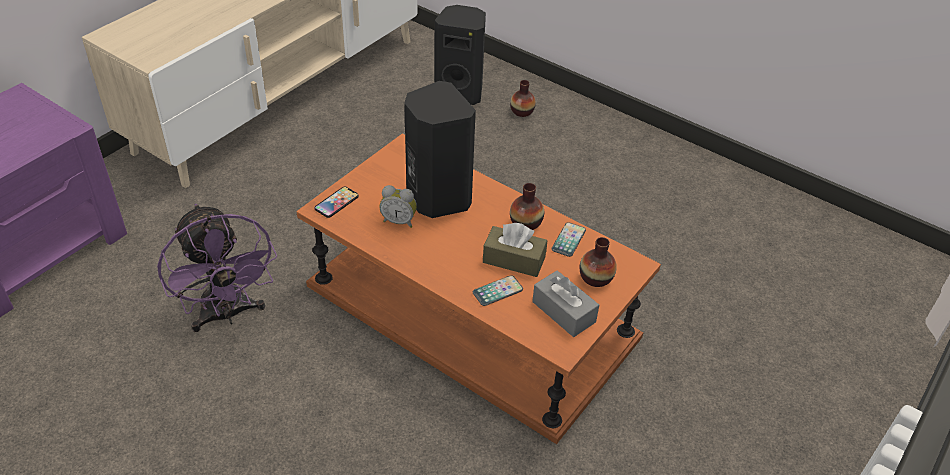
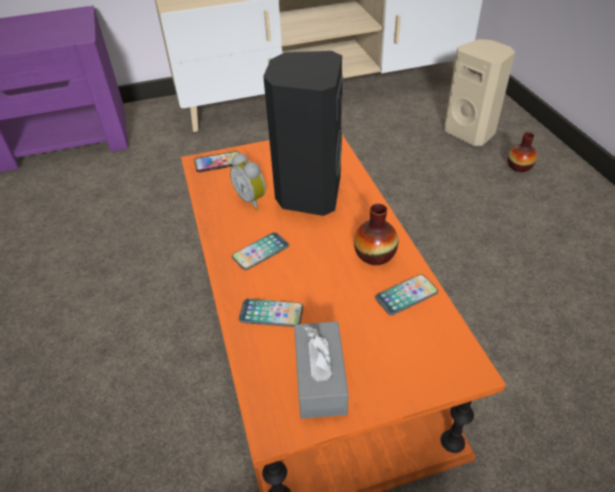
camera: 40 degrees right, 0 degrees up
(227, 314) = (126, 233): purple fan -> none
(447, 256) = (260, 252): none -> phone
(460, 92) = (470, 133): black speaker -> beige speaker
(514, 260) = (323, 288): brown tissue box -> none
(596, 277) = (399, 357): vase -> none

